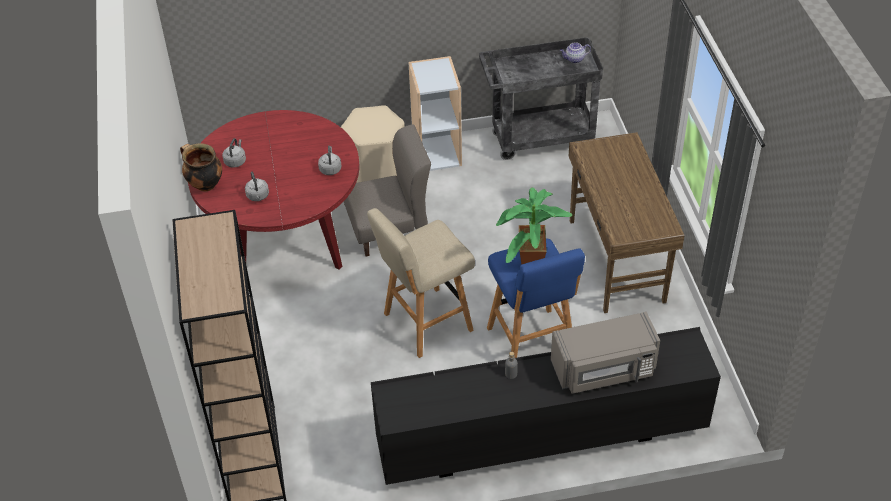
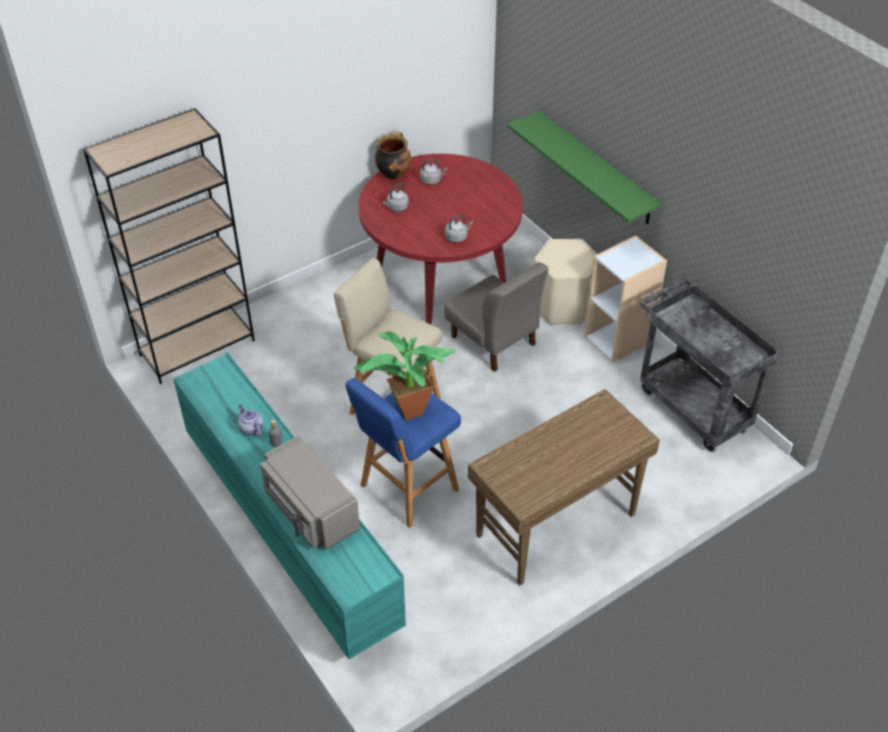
camera: 65 degrees right, 0 degrees up
(340, 40) = (595, 168): none -> green shelf
(541, 442) = (289, 533): black cabinet -> turquoise cabinet
(574, 59) = (743, 356): teapot -> teapot (251, 428)

